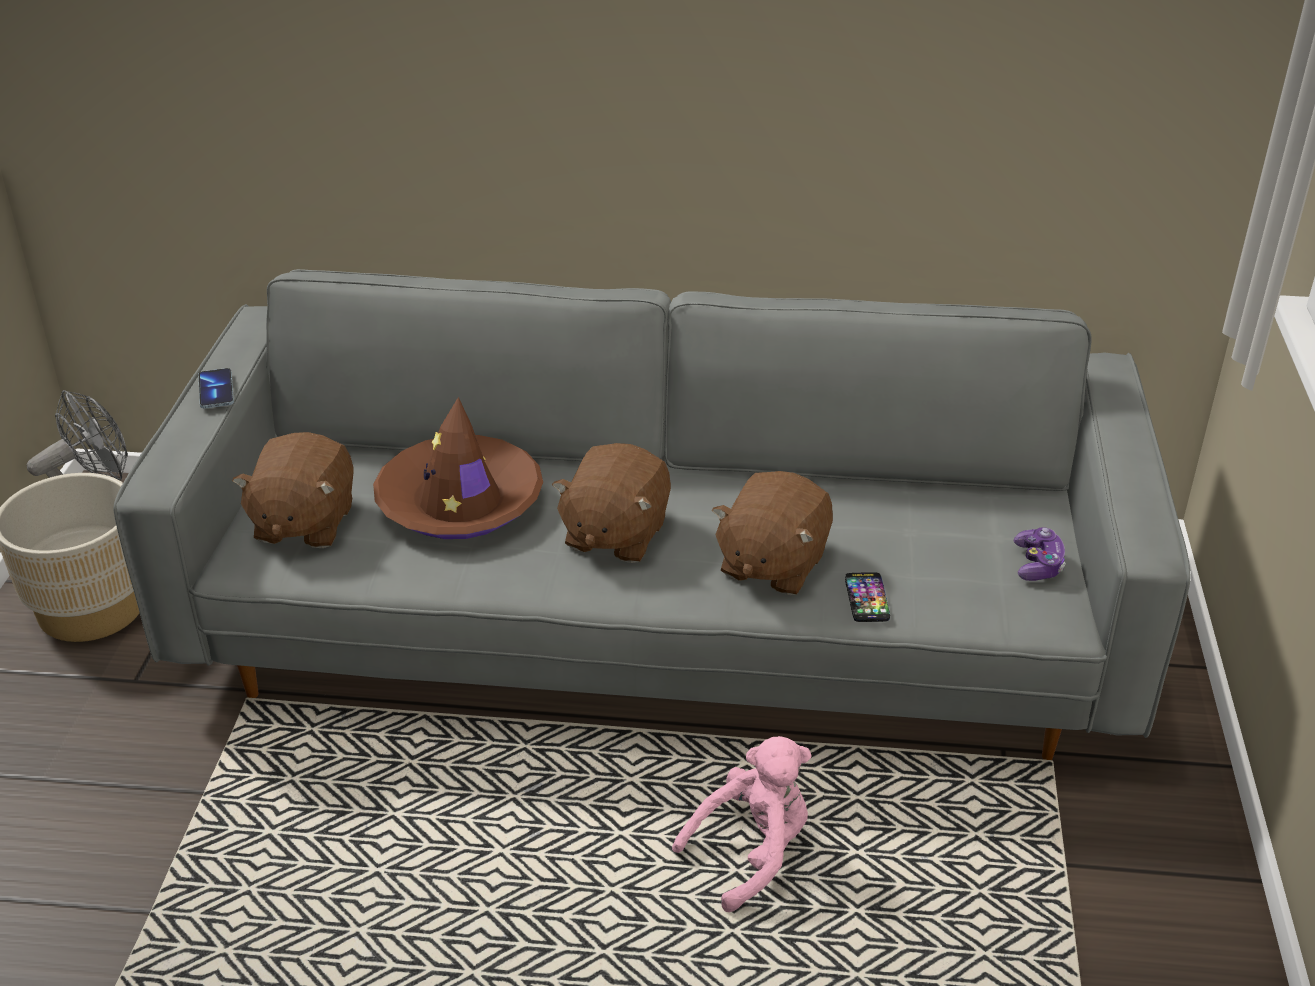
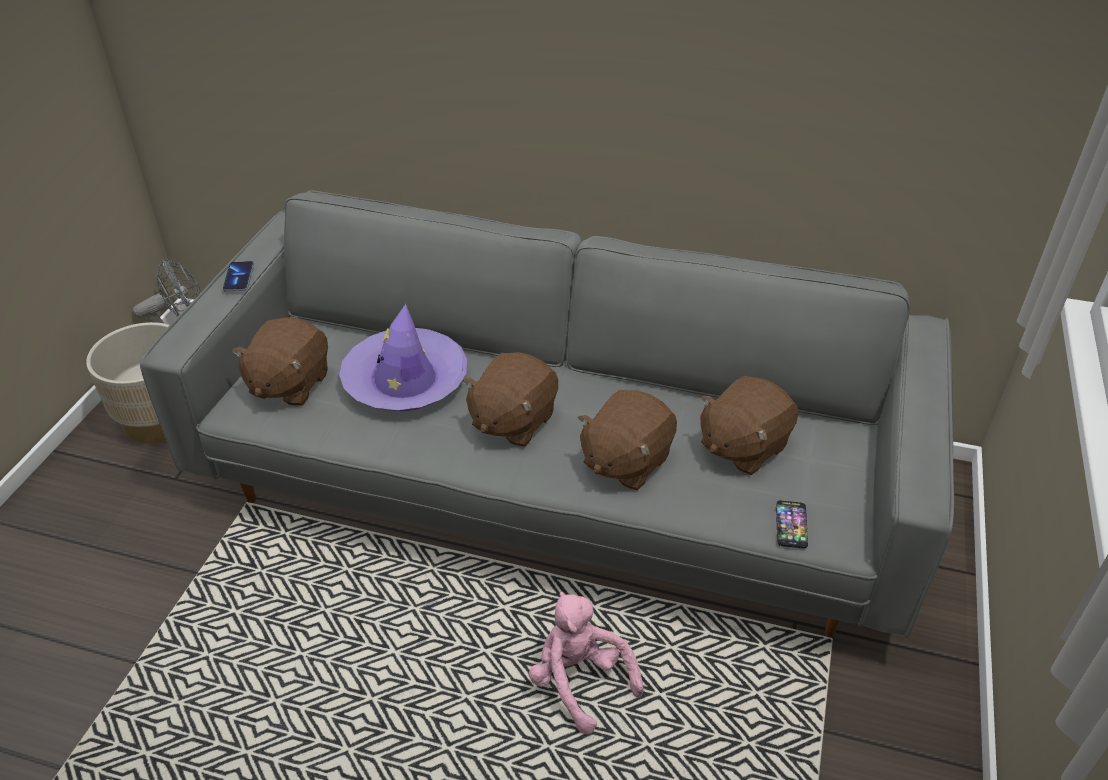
camera: 10 degrees right, 5 degrees up
(460, 502) = (405, 381): brown hat -> purple hat
(752, 852) = (579, 681): pink plush toy -> pink plush toy turned 105 degrees counterclockwise
(866, 598) = (692, 500): phone -> phone (791, 525)
(911, 532) = (742, 446): none -> brown plush toy
(1037, 564) = (837, 488): game controller -> none

